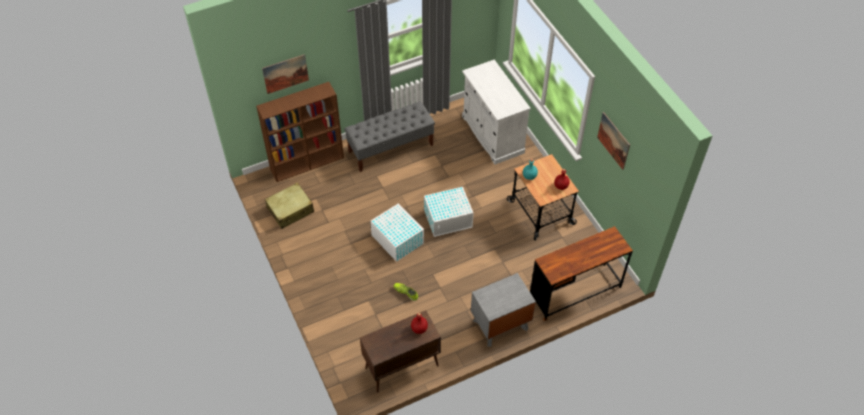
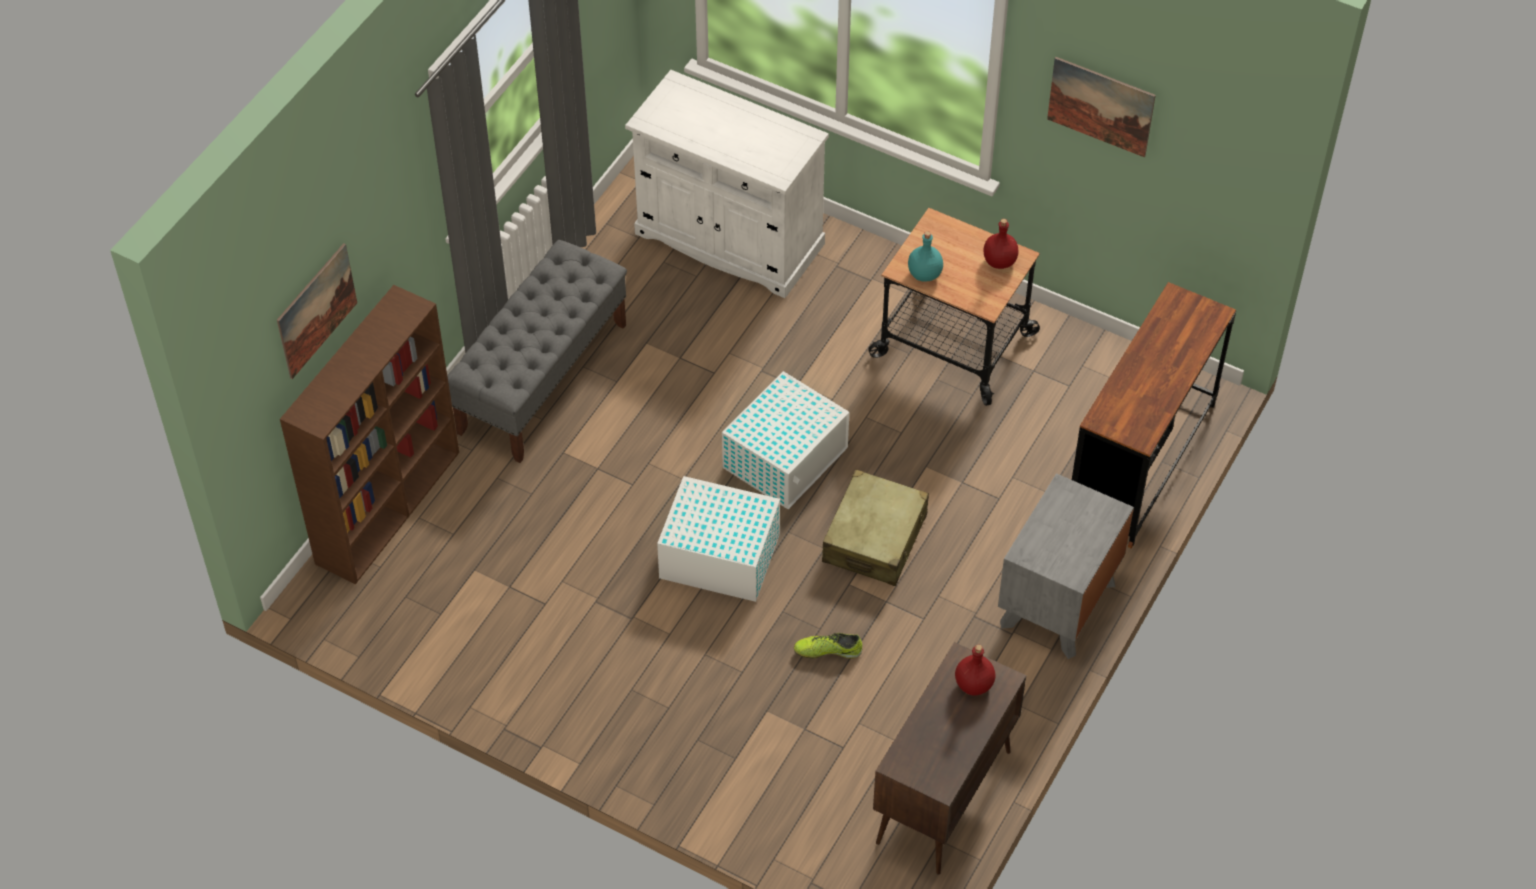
camera: 35 degrees left, 0 degrees up
(290, 210) = (441, 625): beige suitcase -> beige suitcase (875, 538)

